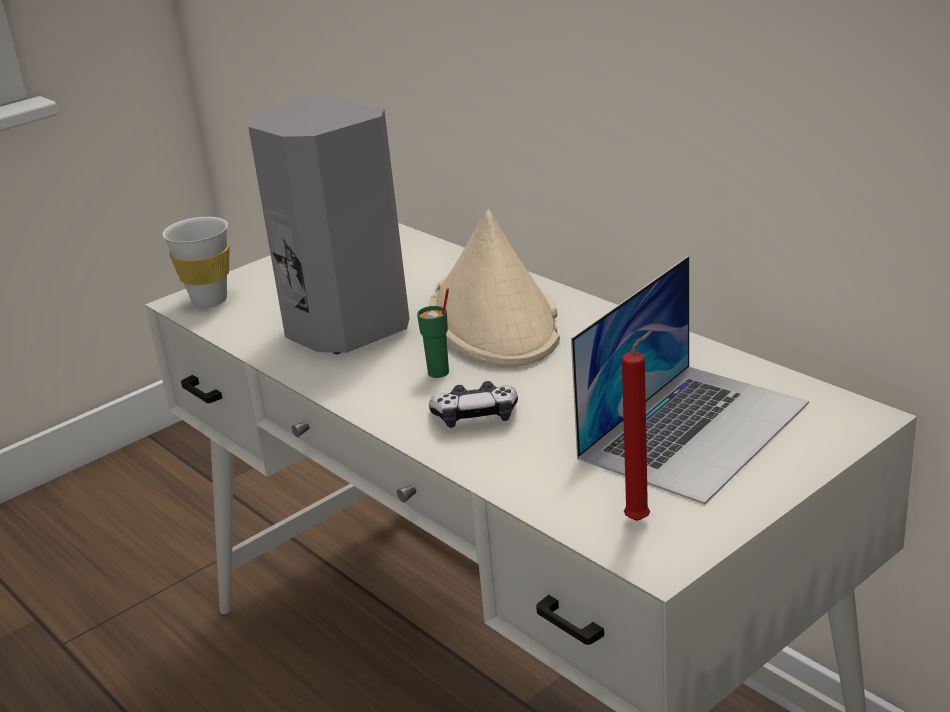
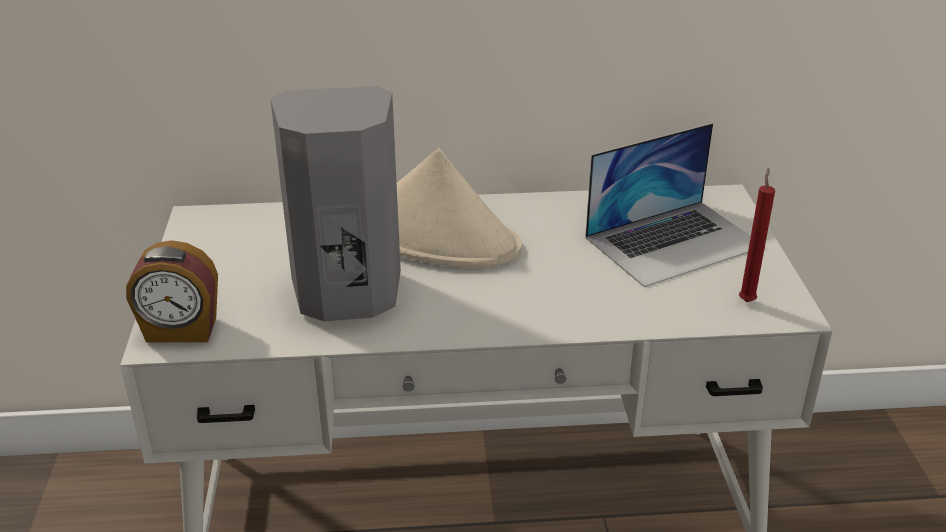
camera: 55 degrees left, 5 degrees up
(209, 300) = (181, 331): white cup -> alarm clock
(439, 372) = (477, 286): green cup -> none
(475, 417) = (557, 299): game controller -> none
(695, 429) = (674, 242): laptop -> laptop turned 75 degrees clockwise

